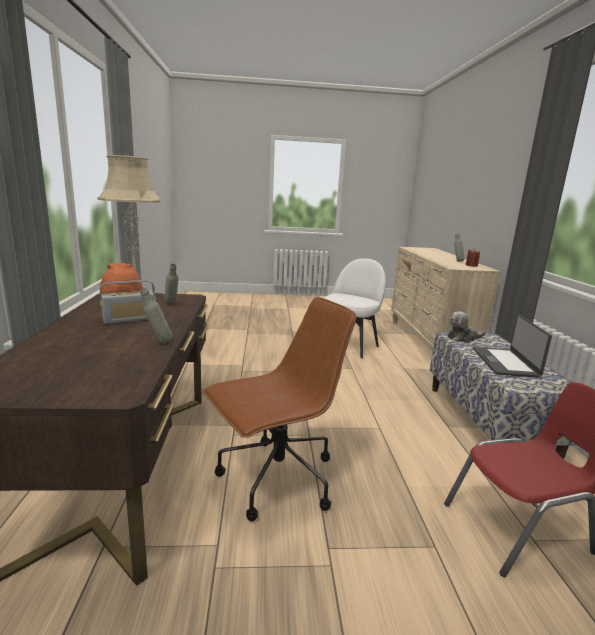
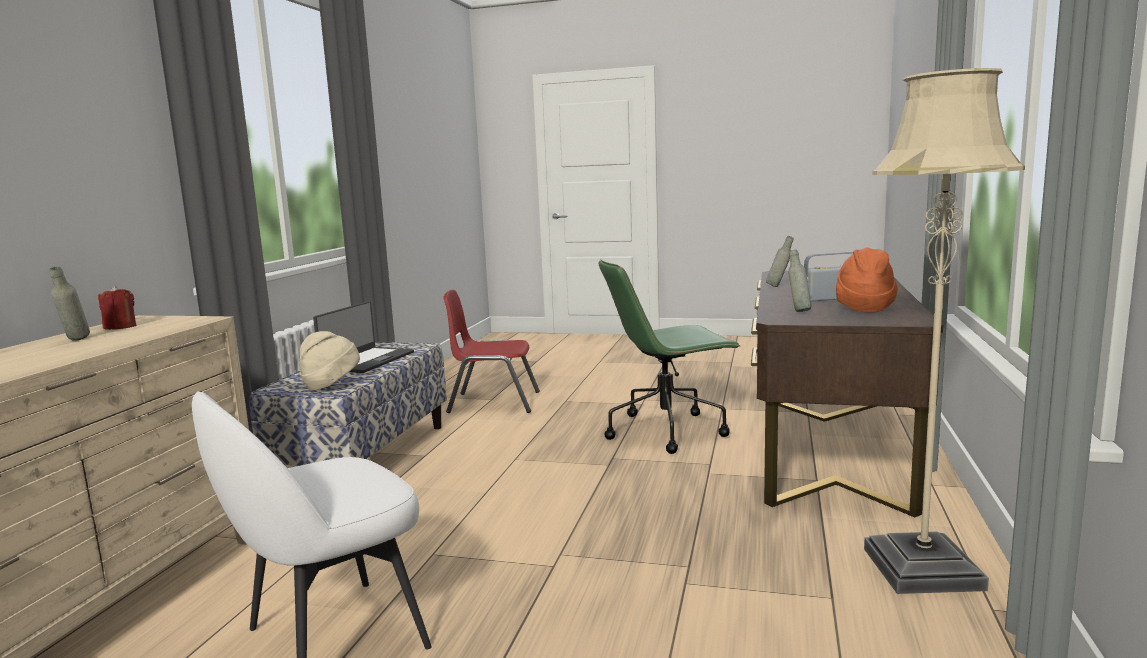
camera: 160 degrees left, 5 degrees down
(276, 480) = (667, 430): brown office chair -> green office chair
(463, 338) = (331, 386): plush toy -> beige hat

